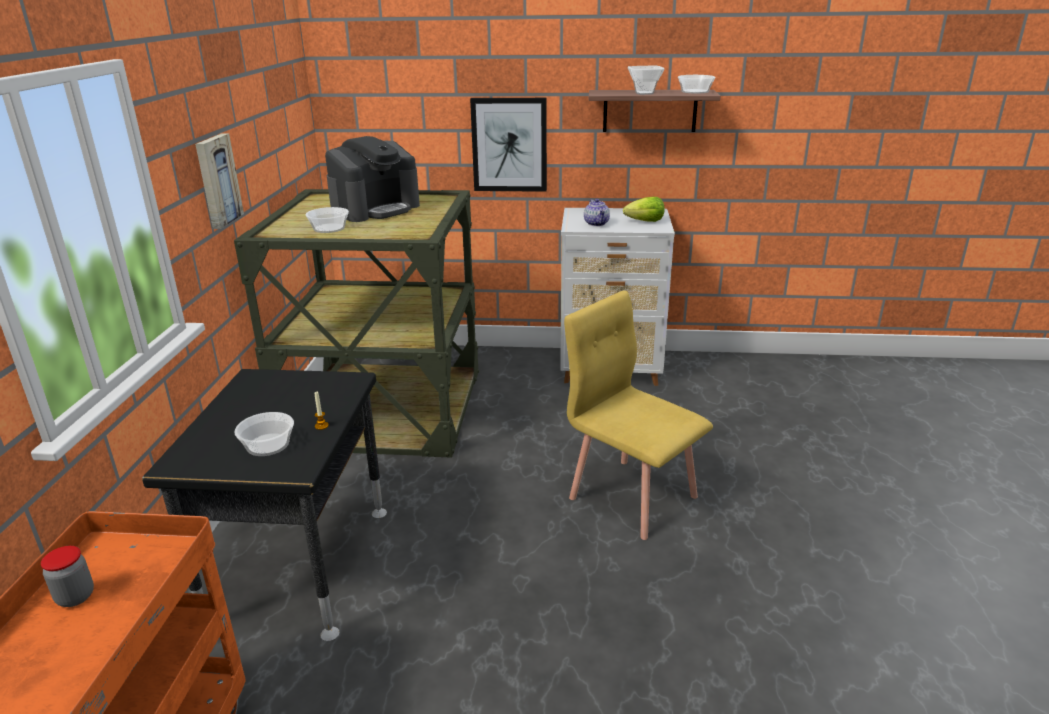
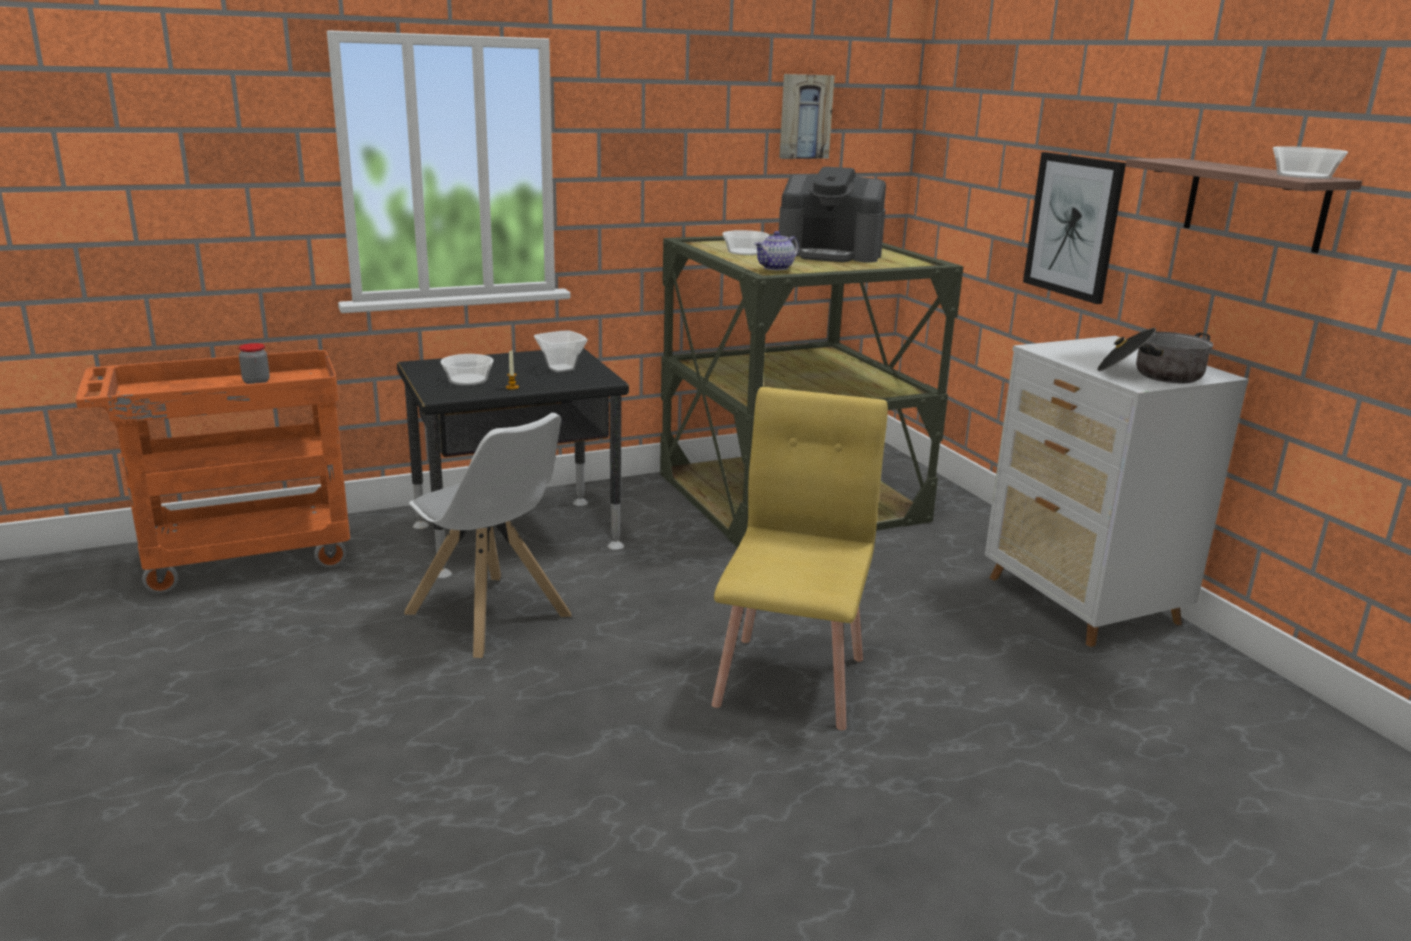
camera: 60 degrees right, 5 degrees down
(217, 180) = (663, 175): picture -> picture (804, 116)
(439, 620) = (491, 616): none -> chair
(596, 223) = (1083, 355): teapot -> teapot (775, 268)
(645, 93) = (1215, 166): bowl -> bowl (562, 369)
(645, 222) = (1151, 374): lettuce -> cooking pot

